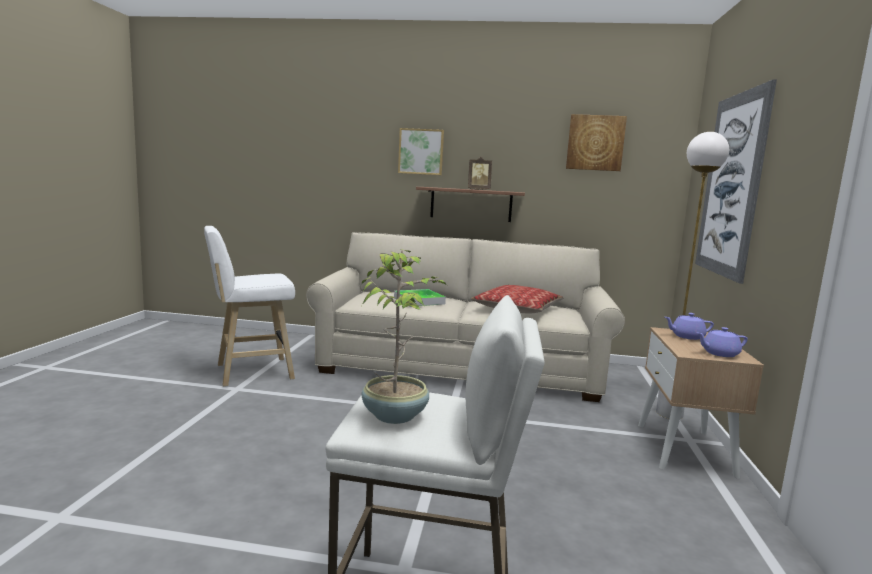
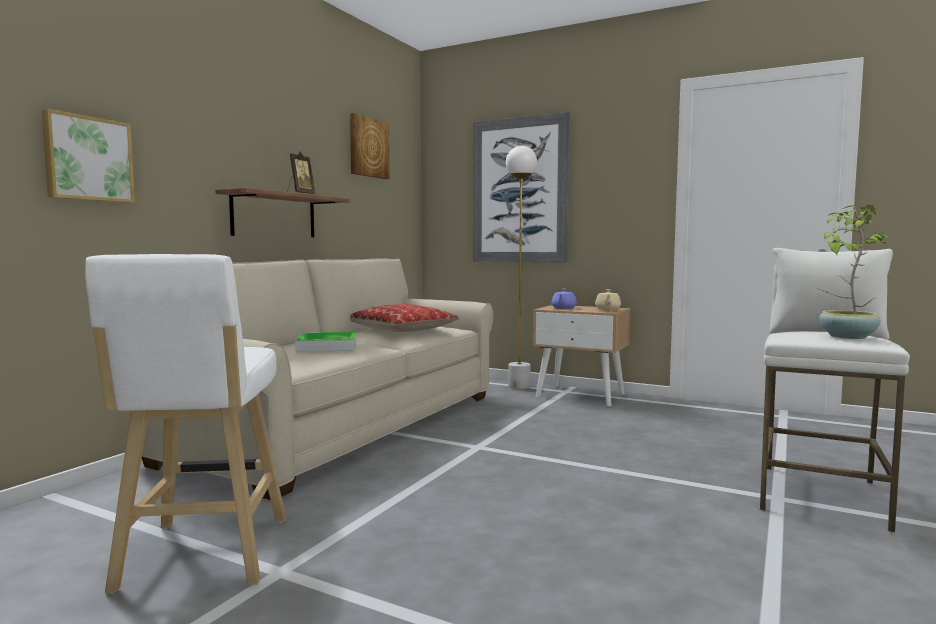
camera: 70 degrees left, 5 degrees down
(421, 152) = (210, 136): picture -> picture (88, 159)
(719, 353) = (607, 309): purple teapot -> beige teapot

